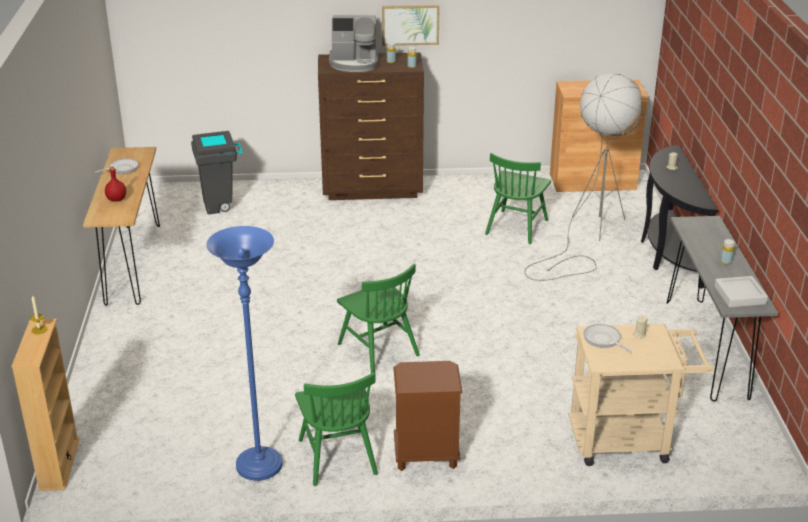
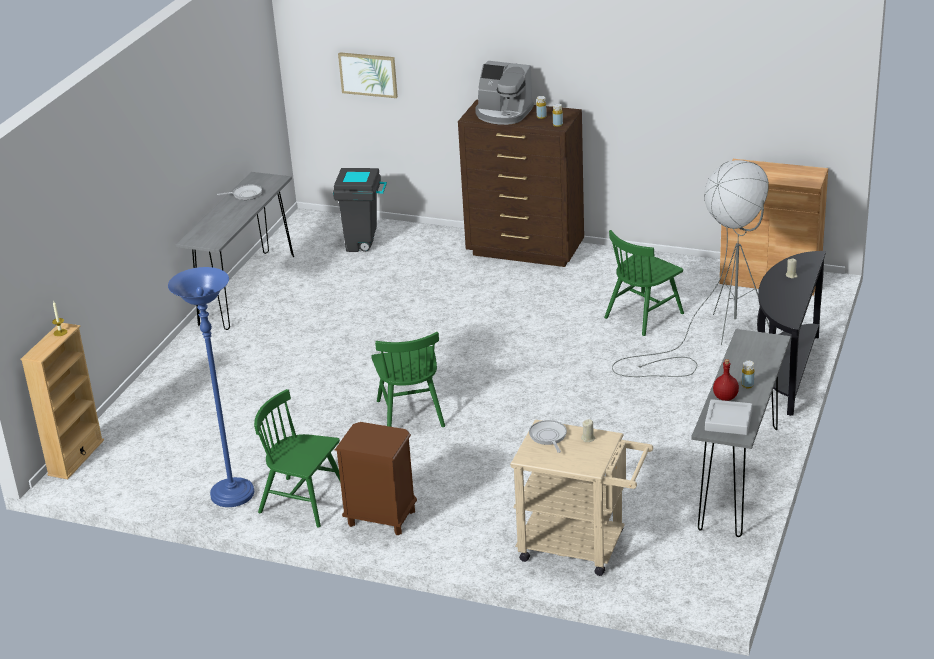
camera: 25 degrees right, 0 degrees up
(117, 199) = (220, 224): red bottle -> red bottle (725, 397)
(133, 264) = (247, 290): brown console table -> grey console table
(337, 456) = (304, 502): green chair -> green chair turned 105 degrees clockwise
(410, 24) = (572, 78): picture -> picture (368, 74)

